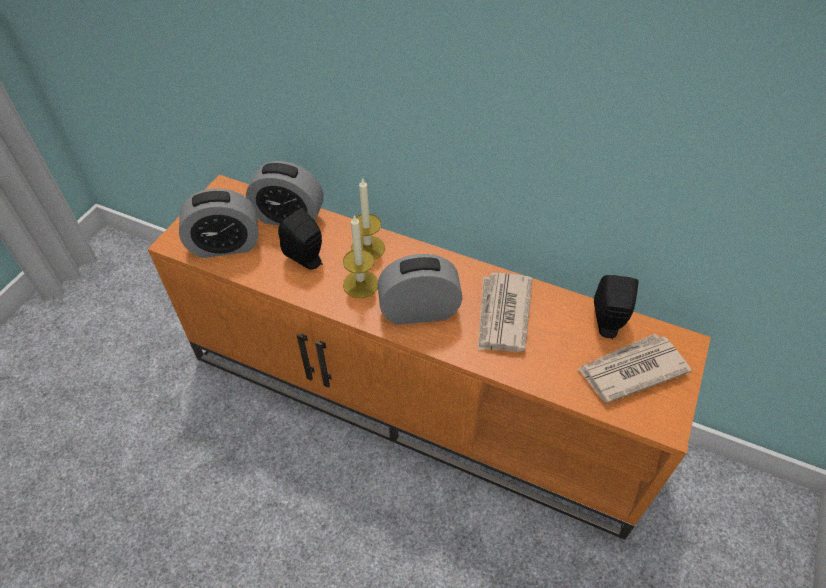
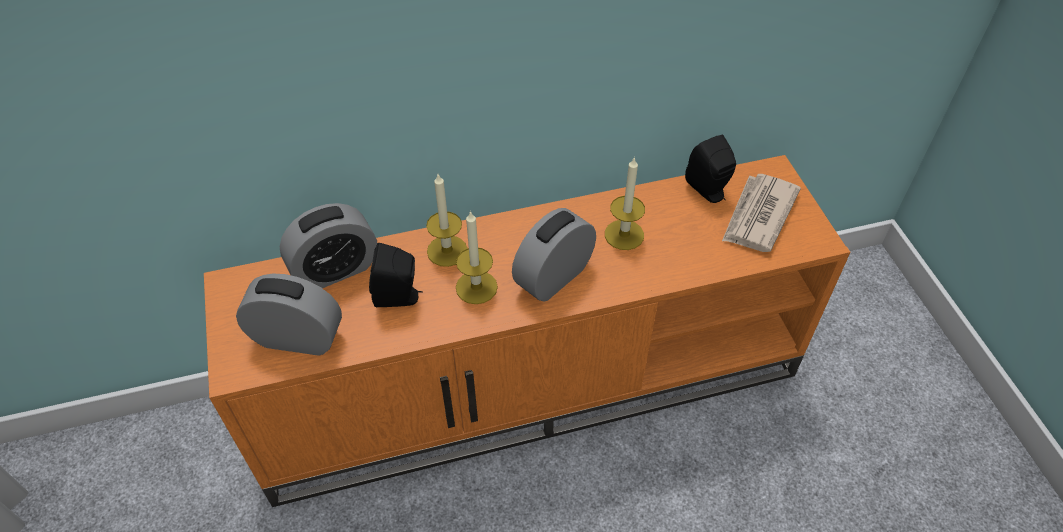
camera: 40 degrees left, 0 degrees up
(225, 245) = (297, 338): alarm clock -> alarm clock turned 120 degrees counterclockwise
(502, 315) = (624, 235): newspaper -> candle

